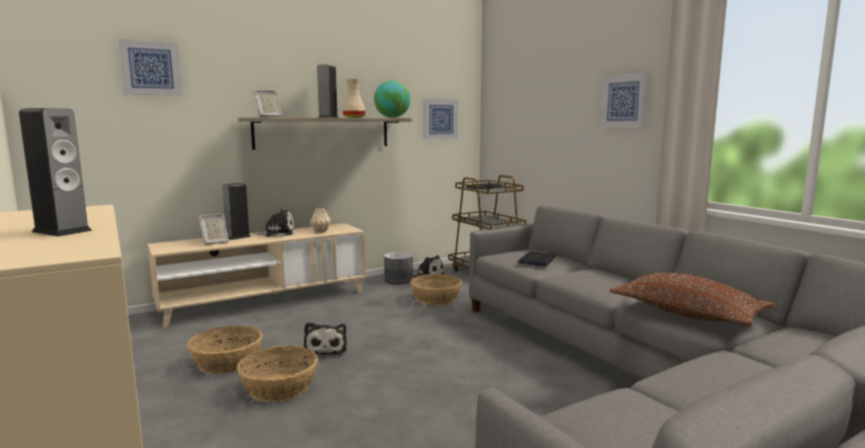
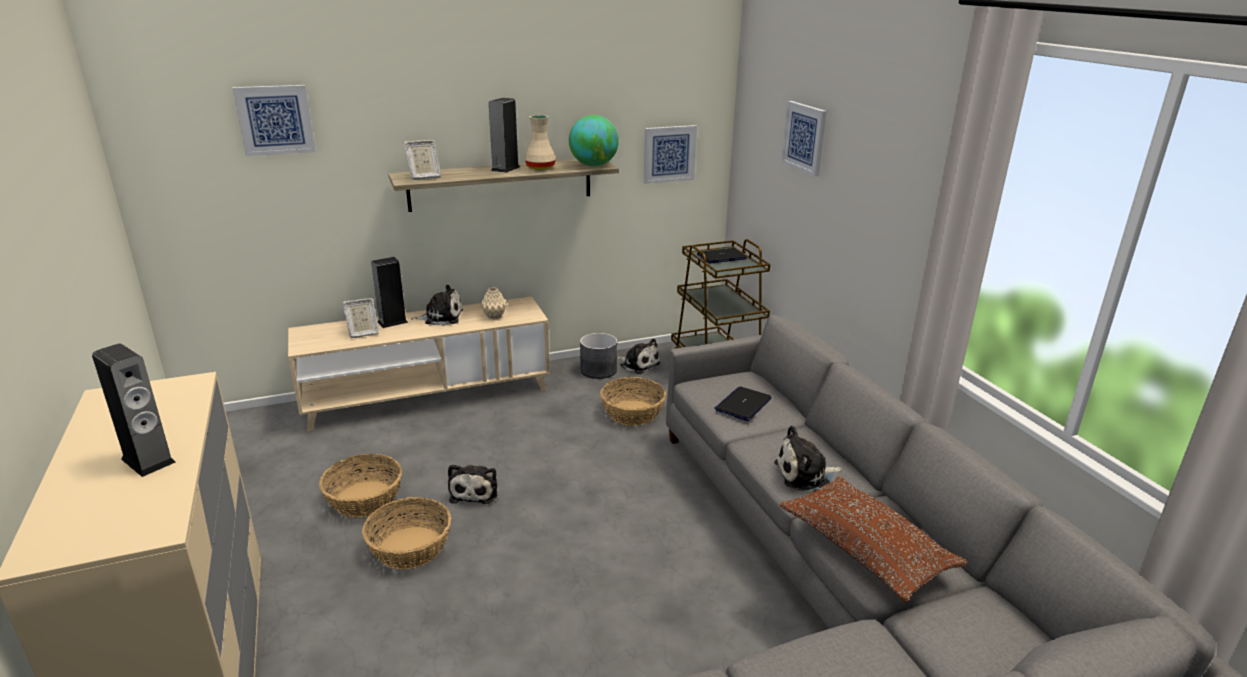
camera: 10 degrees right, 15 degrees up
(609, 285) = (805, 474): none -> plush toy
(624, 101) = (894, 197): picture -> picture (804, 137)

